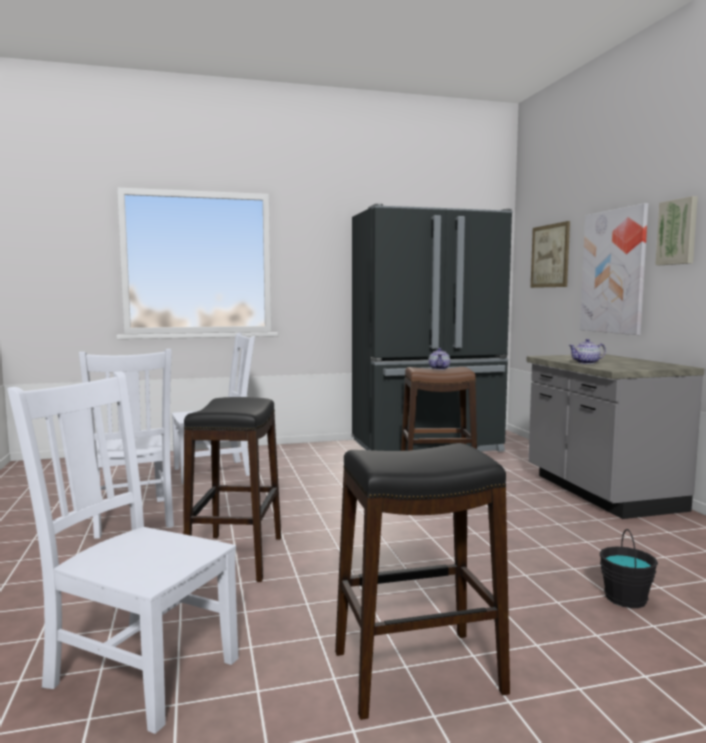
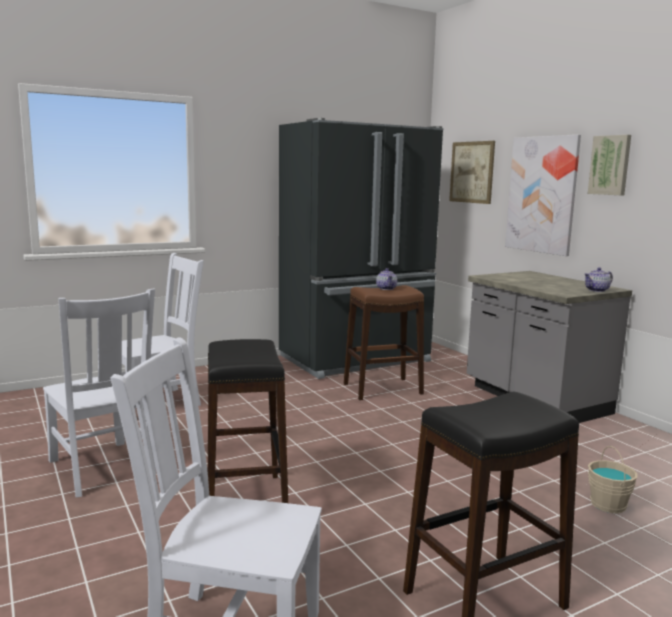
camera: 15 degrees left, 5 degrees up
(586, 363) = (532, 285): teapot -> teapot (597, 290)
(626, 598) = (608, 504): black bucket -> beige bucket

